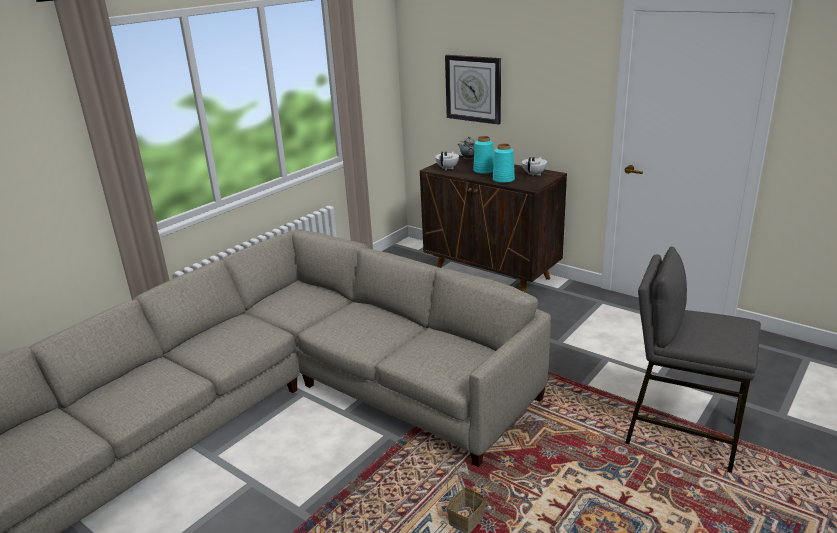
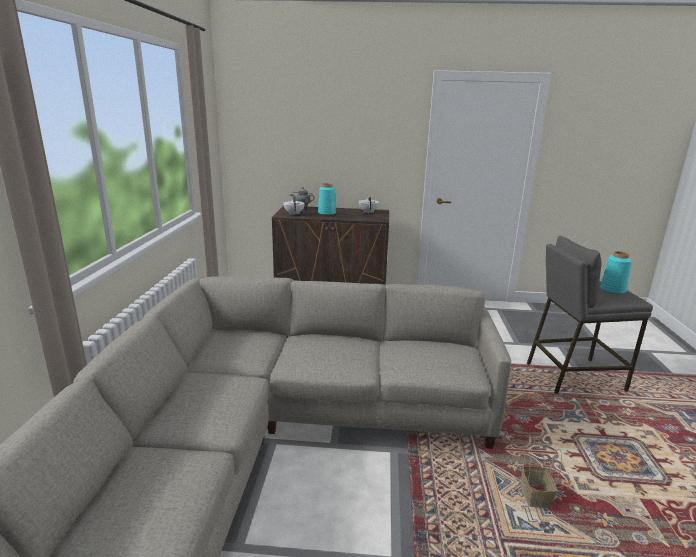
camera: 35 degrees left, 5 degrees down
(473, 89) = (300, 147): wall clock -> none
(503, 180) = (352, 217): turquoise vase -> turquoise vase (612, 290)

